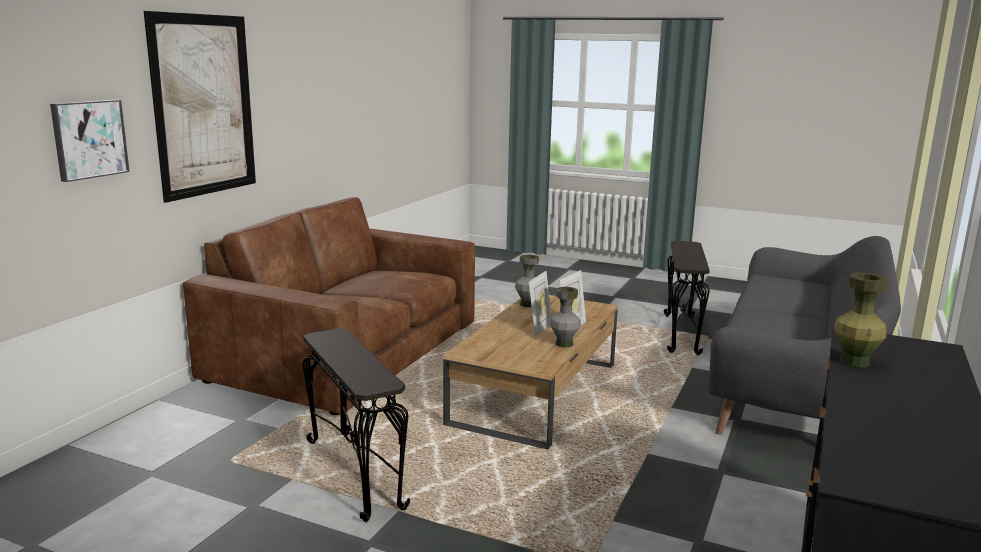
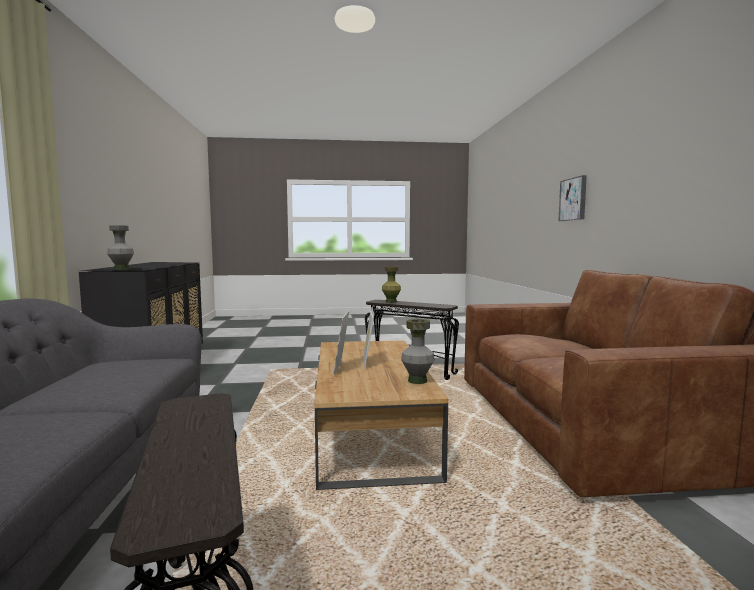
camera: 150 degrees right, 10 degrees down
(204, 105) = (634, 172): picture -> none
(564, 344) = (332, 356): grey vase -> grey vase (121, 269)
(854, 361) = (154, 267): green vase -> green vase (391, 302)

